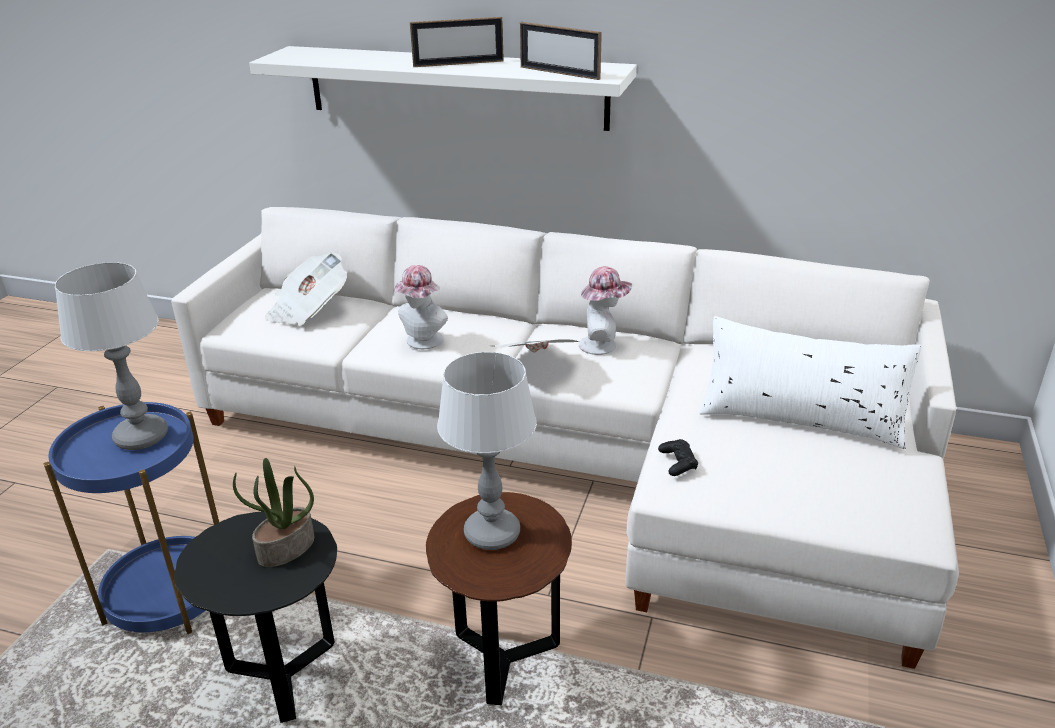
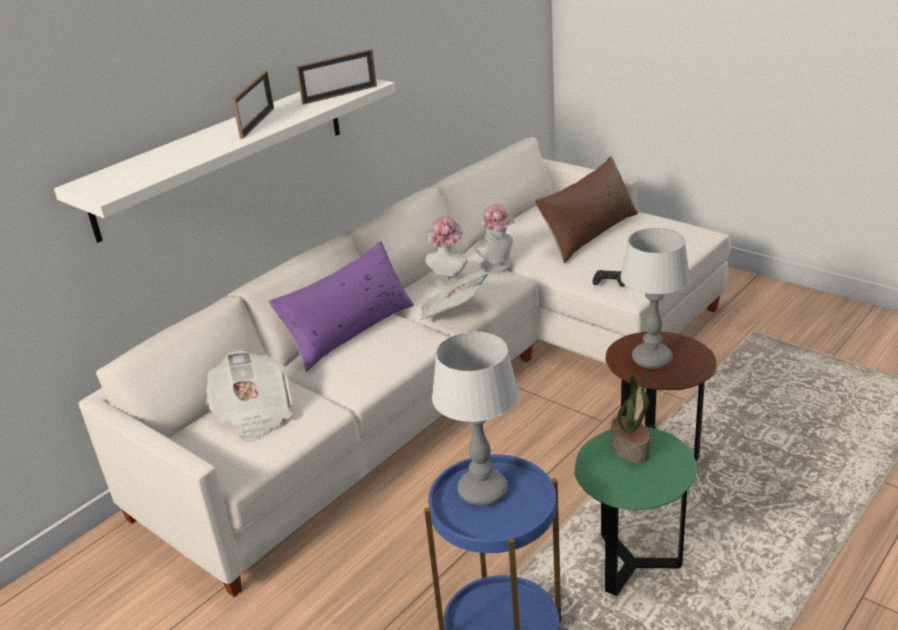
camera: 65 degrees left, 0 degrees up
(283, 677) = (632, 565): black side table -> green side table
(422, 342) = (377, 356): hat -> hat (498, 266)
(467, 318) = (349, 331): none -> purple pillow
(800, 417) = (588, 233): white pillow -> brown pillow

